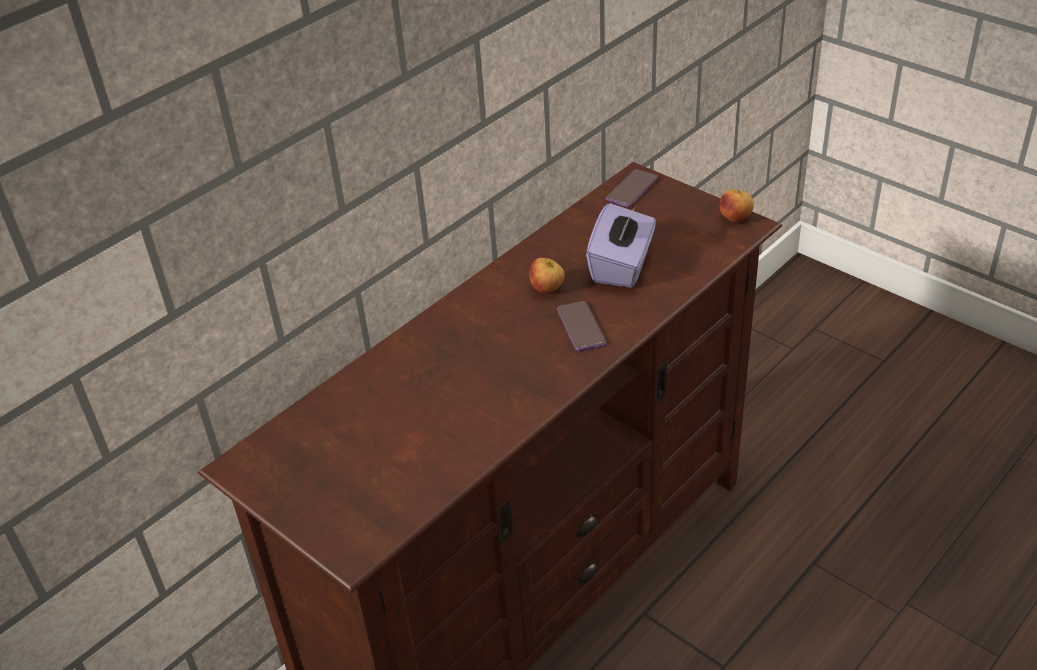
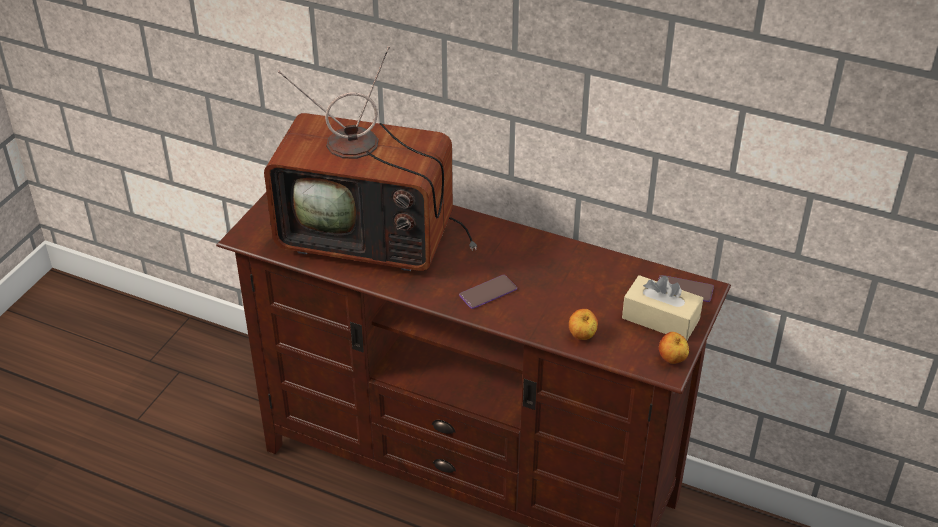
camera: 70 degrees right, 0 degrees up
(425, 411) = (372, 236): none -> television
(547, 289) = (526, 266): apple -> apple (582, 336)
(622, 266) = (572, 301): purple tissue box -> none
(671, 213) = (660, 319): none -> beige tissue box

